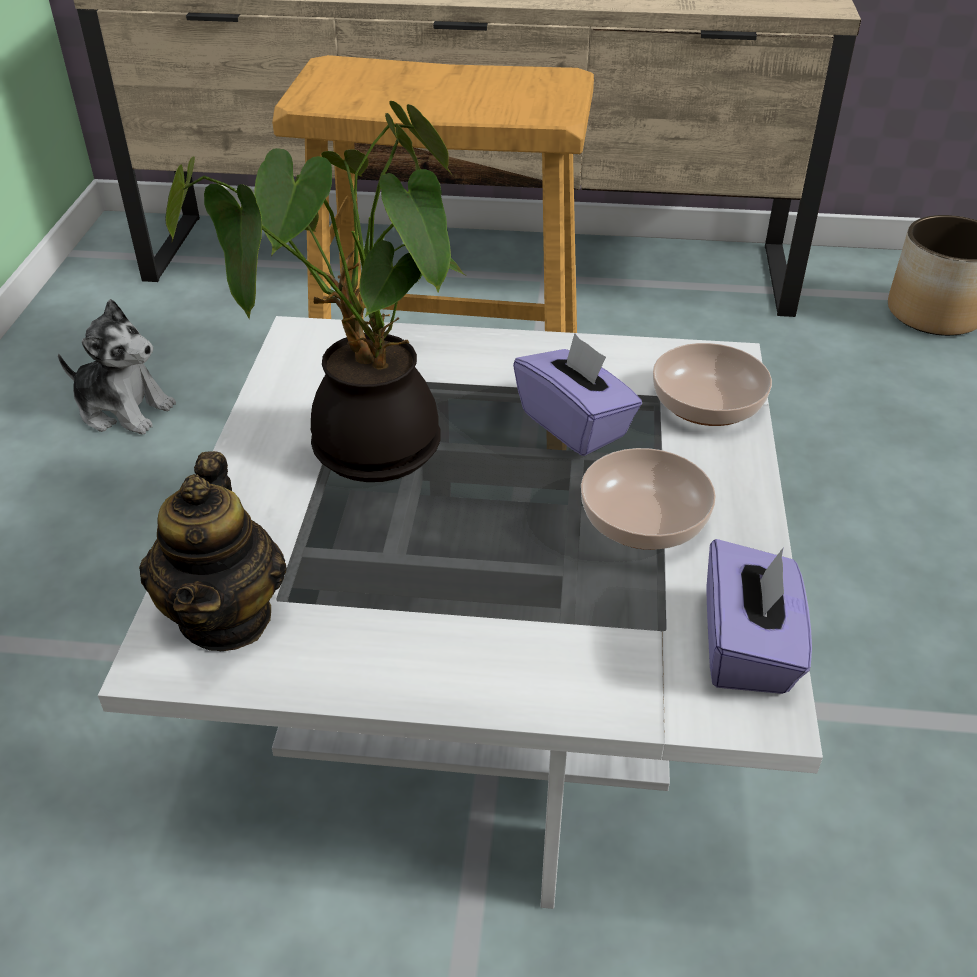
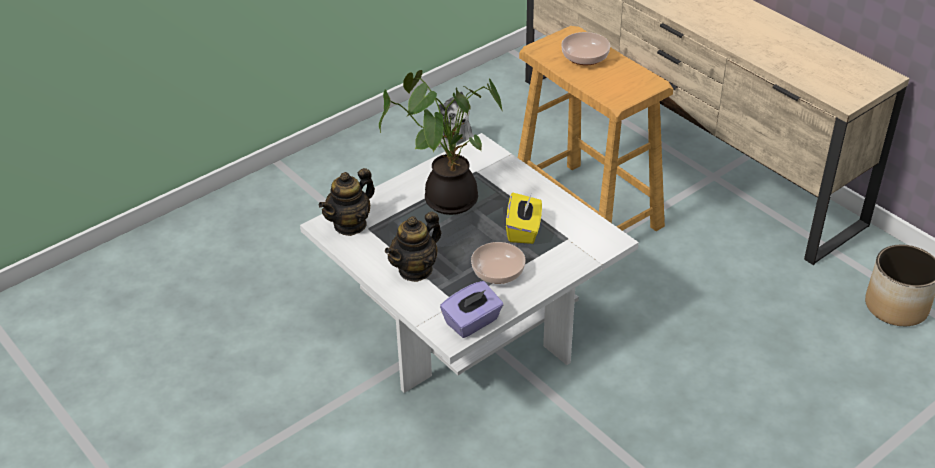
camera: 45 degrees right, 0 degrees up
(492, 619) = (415, 269): none -> teapot
(575, 424) = (523, 230): purple tissue box -> yellow tissue box
(709, 405) = (580, 251): bowl -> bowl (585, 58)

